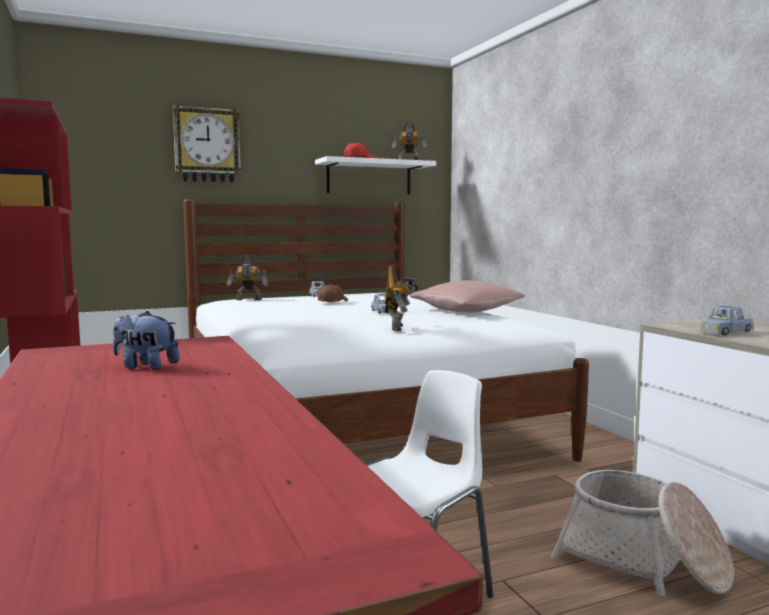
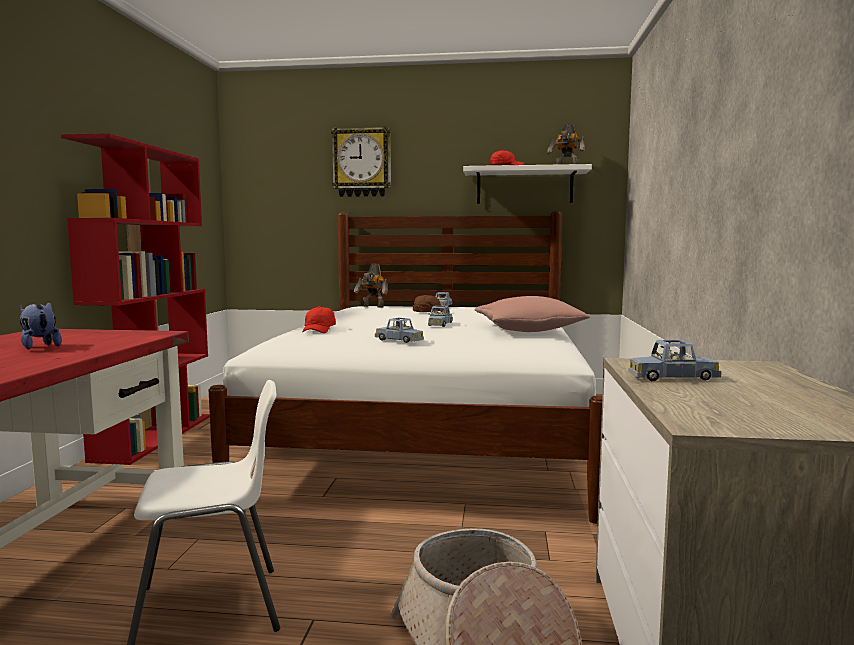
camera: 30 degrees right, 0 degrees up
(293, 326) = (319, 330): none -> red cap
(399, 328) = (399, 340): toy robot -> blue toy car

